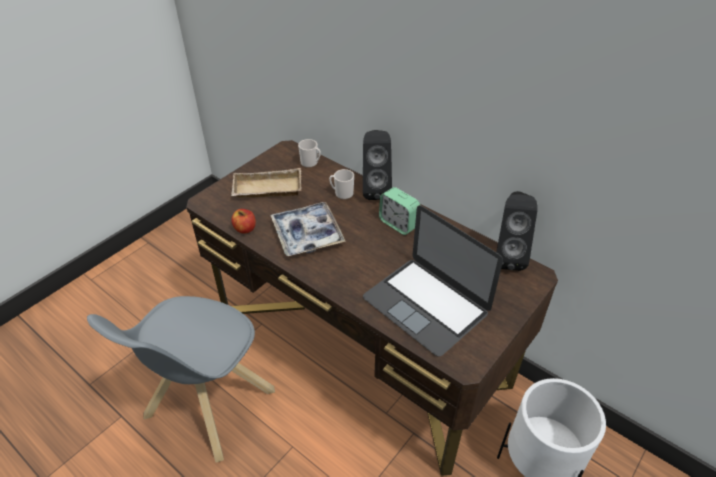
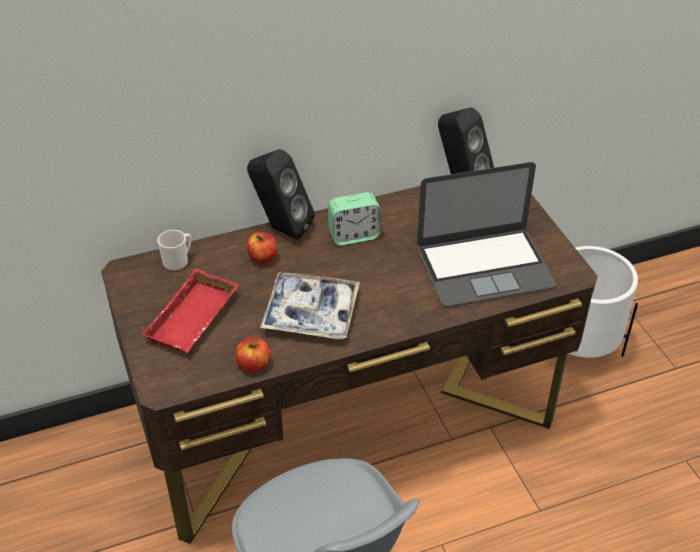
camera: 60 degrees left, 0 degrees up
(266, 190) = (194, 320): beige tray -> red tray
(342, 193) = (263, 257): mug -> apple

